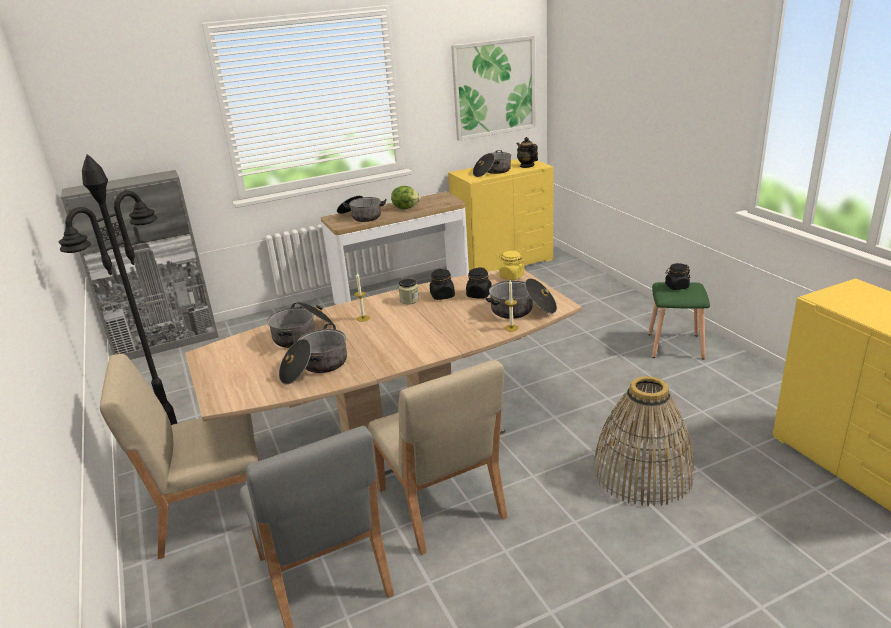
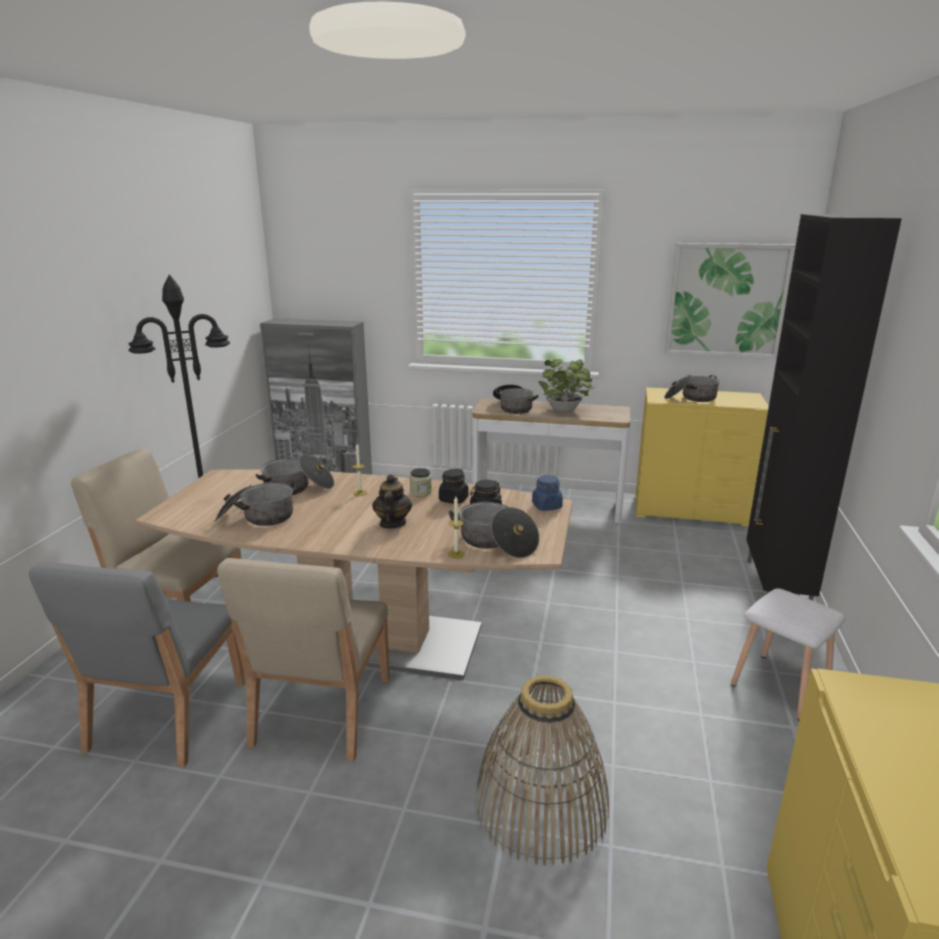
camera: 35 degrees right, 5 degrees down
(406, 208) = (565, 411): lettuce -> potted plant
(511, 276) = (546, 506): yellow jar -> blue jar
(527, 166) = (740, 402): teapot -> teapot (392, 523)
(609, 292) = (775, 587): none -> black cabinet
(676, 286) = (794, 603): black jar -> none
(676, 346) = (780, 687): green stool -> white stool

